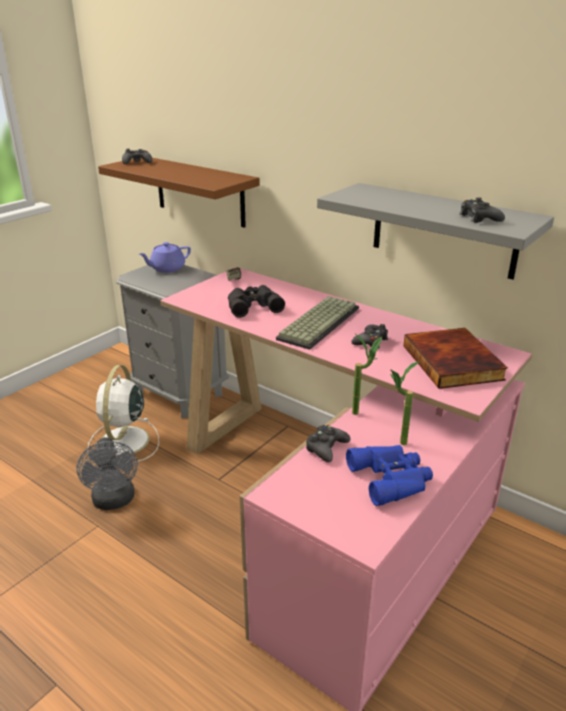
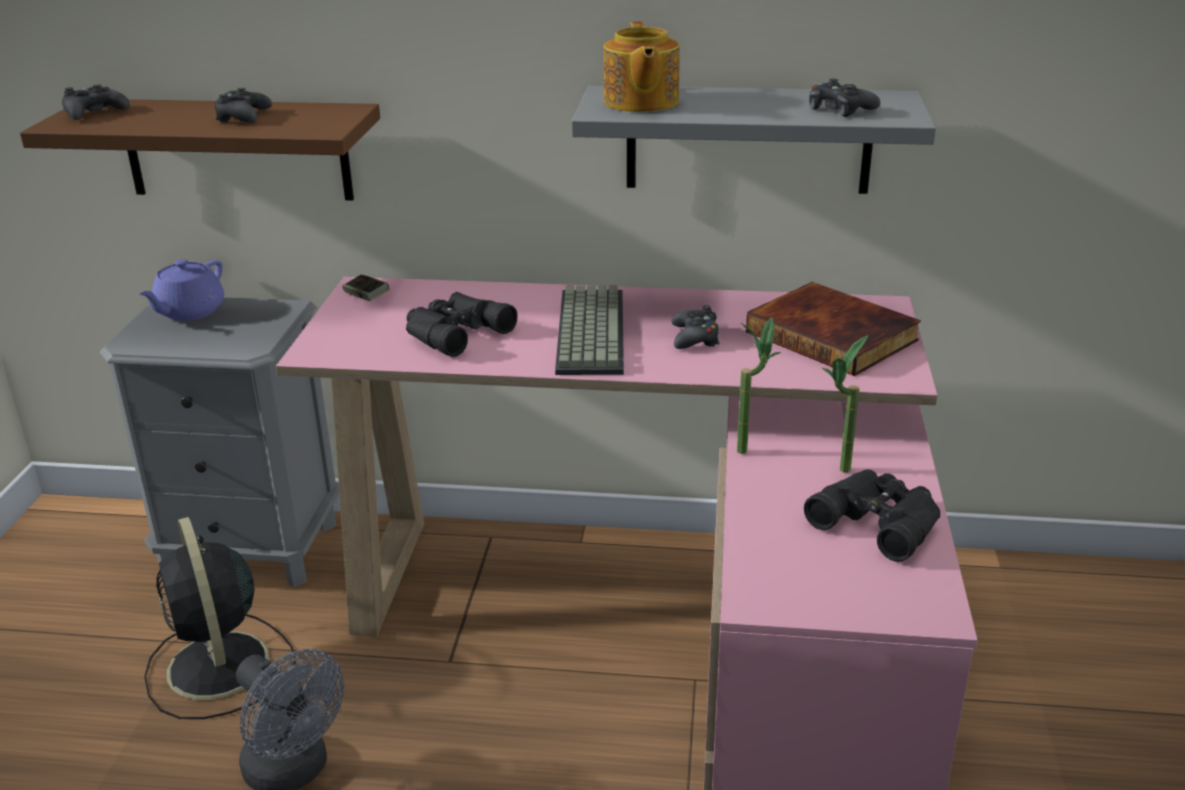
camera: 30 degrees left, 0 degrees up
(123, 442) = (219, 668): white fan -> black fan
(326, 448) = (756, 512): black game controller -> black game controller (243, 117)
(368, 195) = (640, 102): none -> teapot
(392, 478) = (879, 520): blue binoculars -> black binoculars

